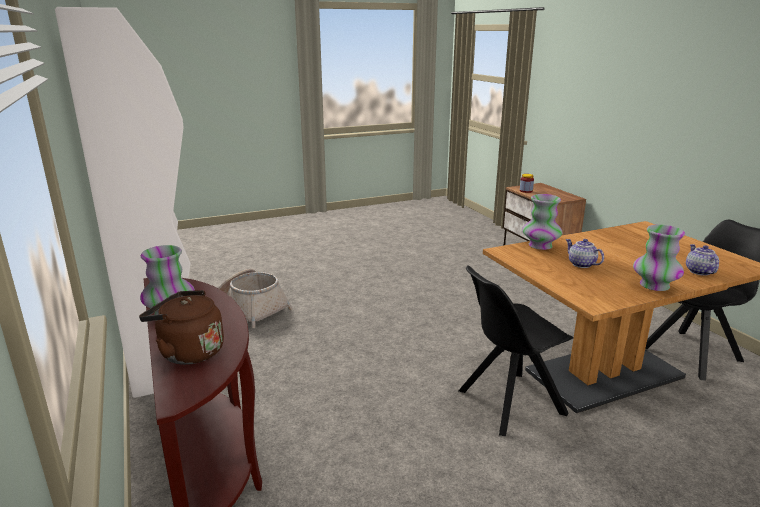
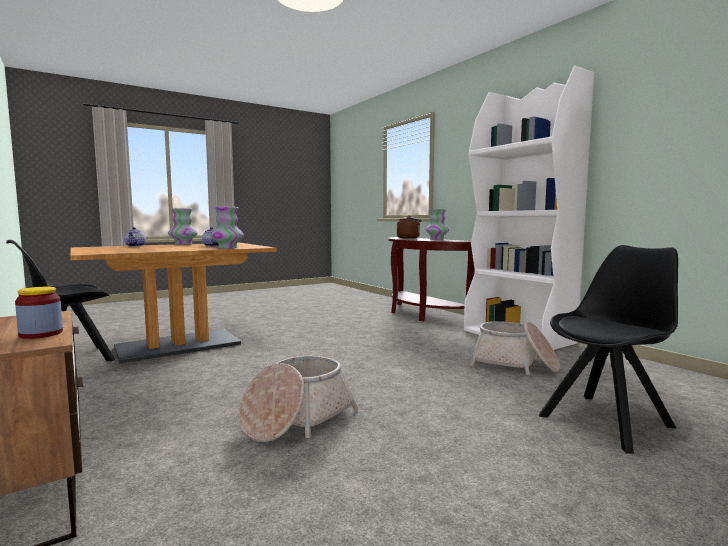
camera: 170 degrees right, 15 degrees down
(438, 277) = (296, 419): none -> basket
(508, 403) = (265, 333): black chair -> black chair (607, 421)

